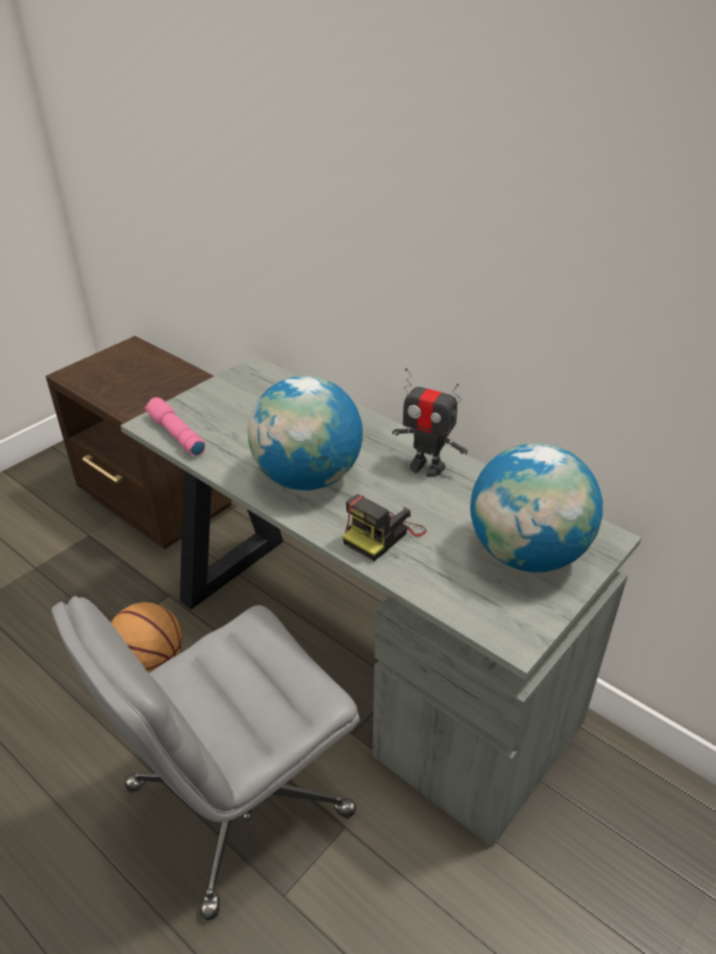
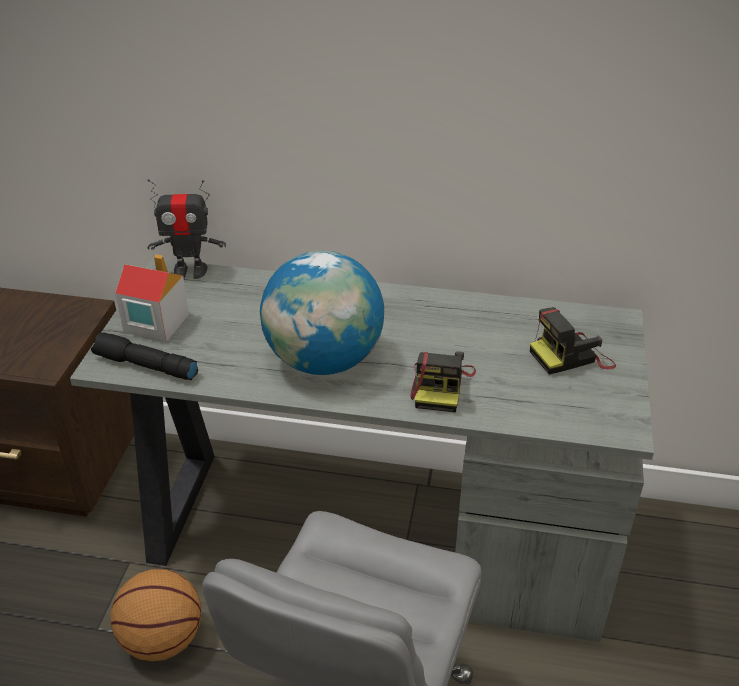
camera: 30 degrees left, 0 degrees up
(175, 434) = (145, 366): pink flashlight -> black flashlight
(211, 405) = (155, 323): none -> toy house
(427, 466) = (423, 311): toy robot -> toy robot (190, 271)
(526, 554) = (571, 356): globe -> camera

